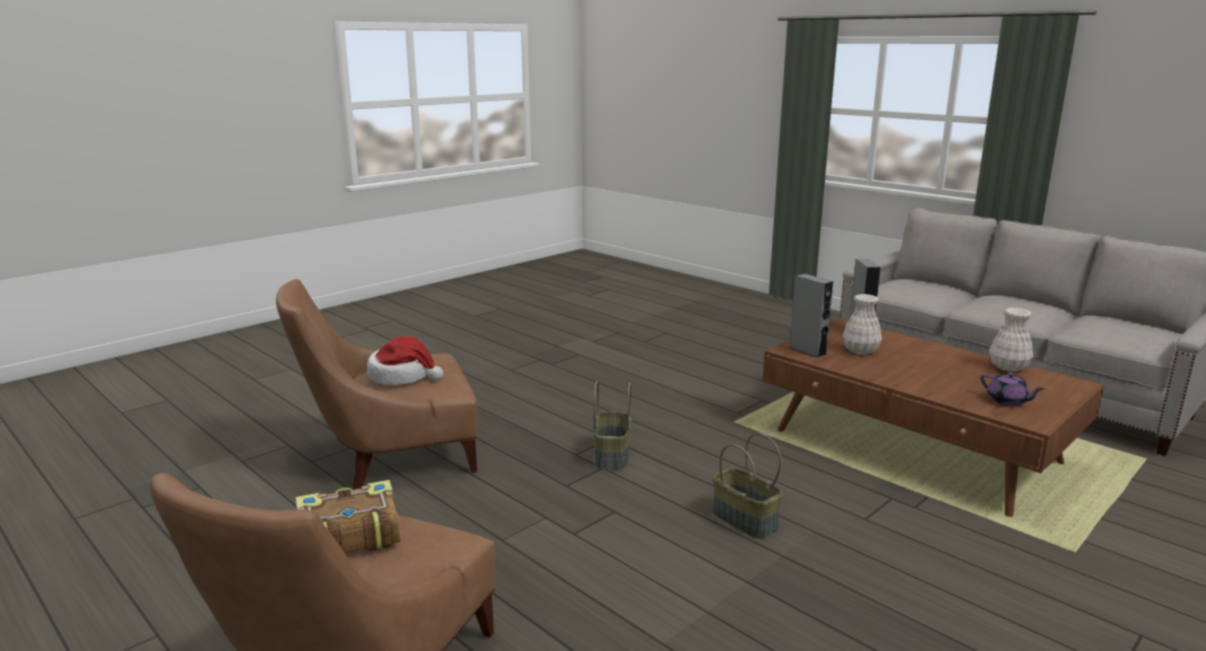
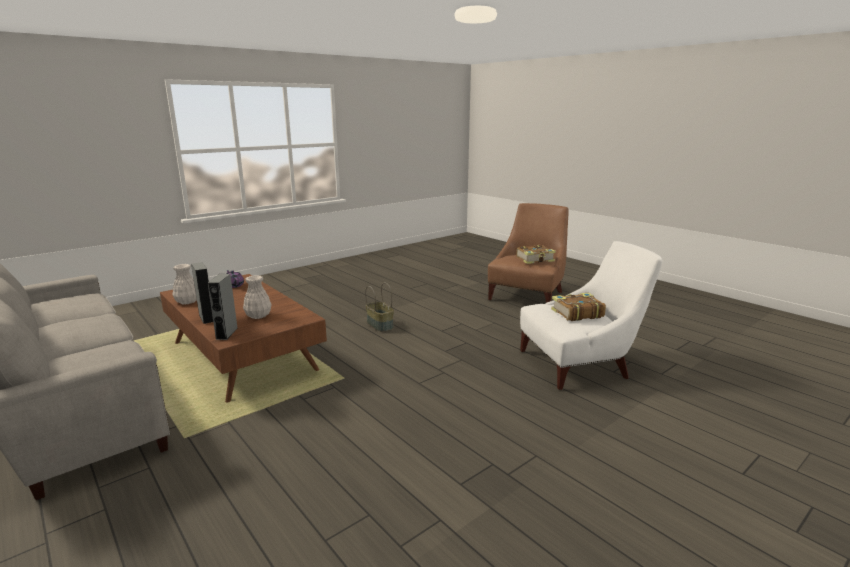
camera: 175 degrees left, 0 degrees up
(391, 455) = (581, 363): brown armchair -> white armchair
(402, 376) = (576, 313): hat -> book
(613, 456) = (438, 357): basket -> none
(807, 351) = (295, 317): grey speaker -> grey speaker (206, 318)

